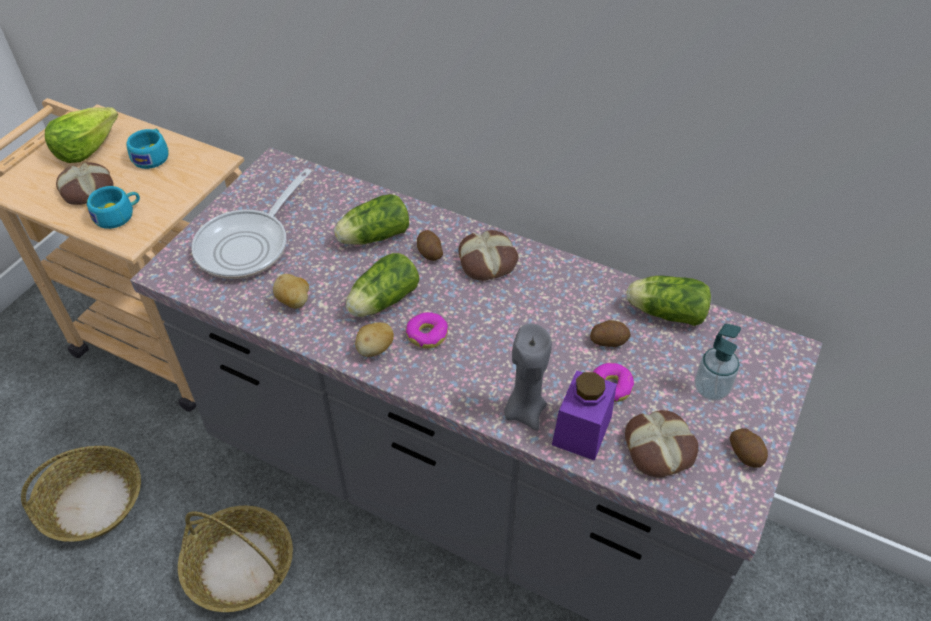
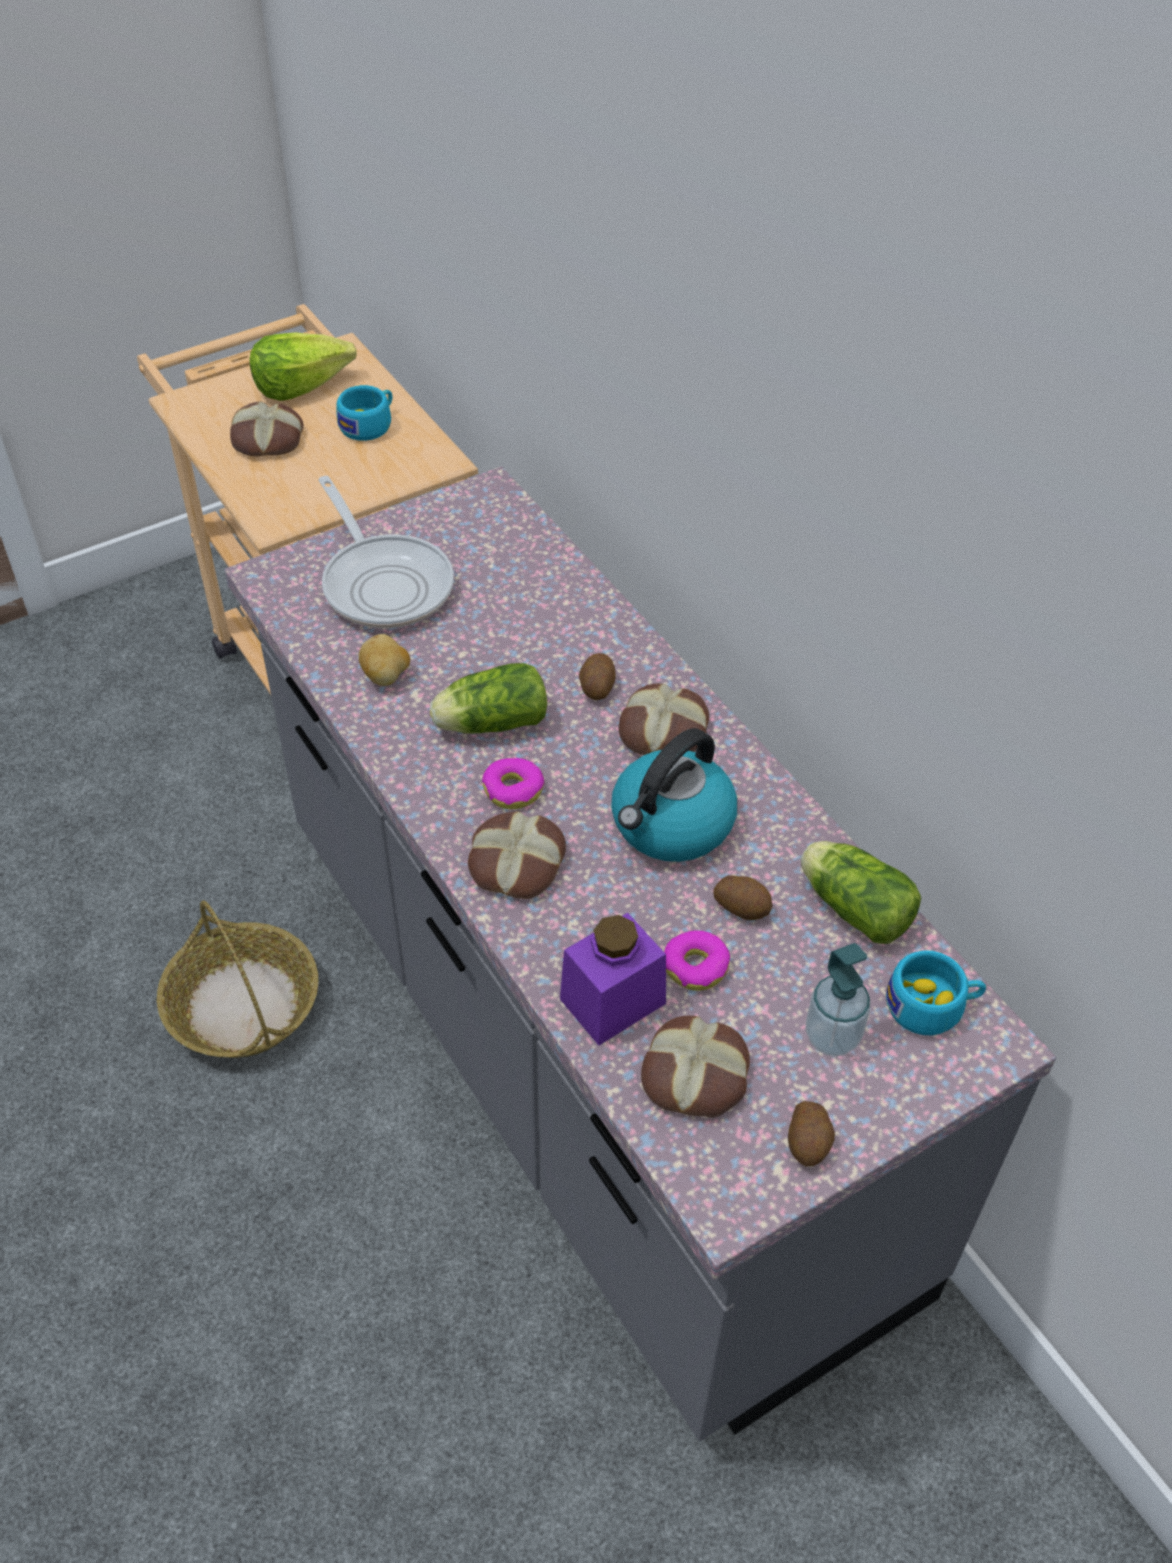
camera: 30 degrees right, 0 degrees up
(93, 502) = (131, 842): basket -> none
(118, 215) = (280, 485): turquoise cup -> turquoise cup (932, 1006)
(248, 245) = (384, 583): frying pan -> frying pan turned 90 degrees counterclockwise
(372, 237) = (540, 636): lettuce -> none
(375, 349) = (436, 778): potato -> none
(462, 377) = (515, 862): none -> bread
(524, 411) = (559, 941): grey candle -> none
(534, 313) = (671, 825): none -> kettle

